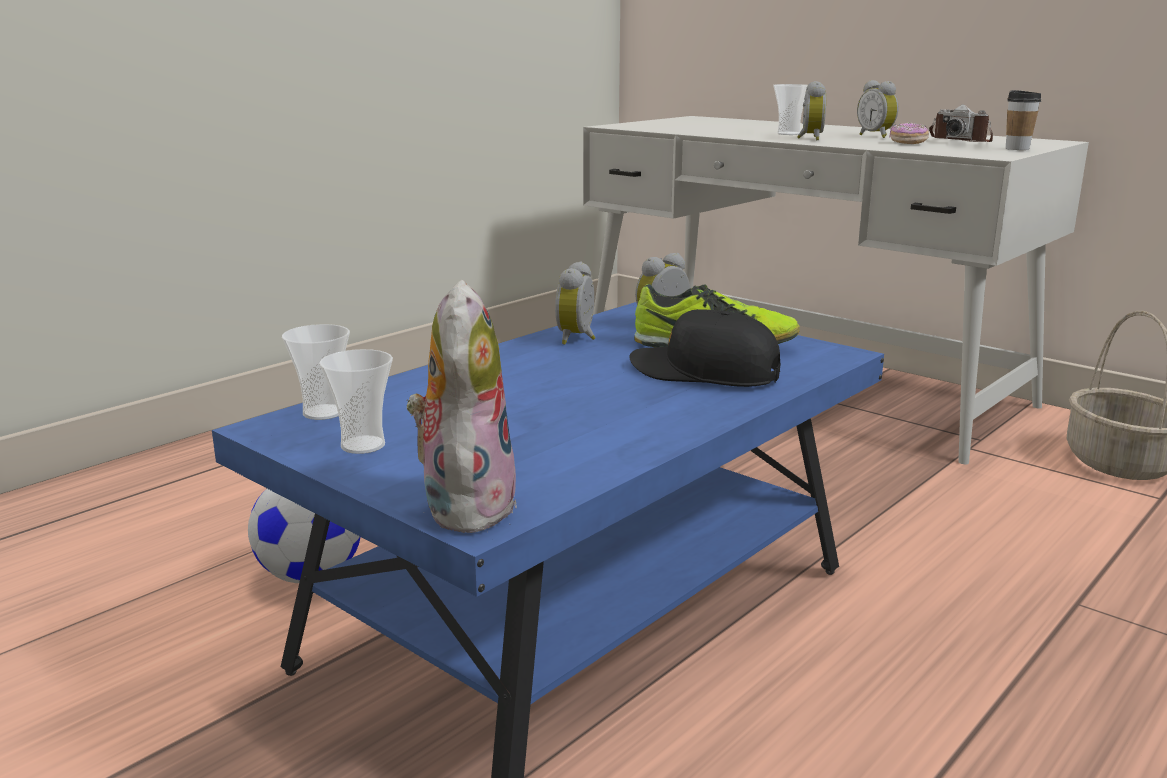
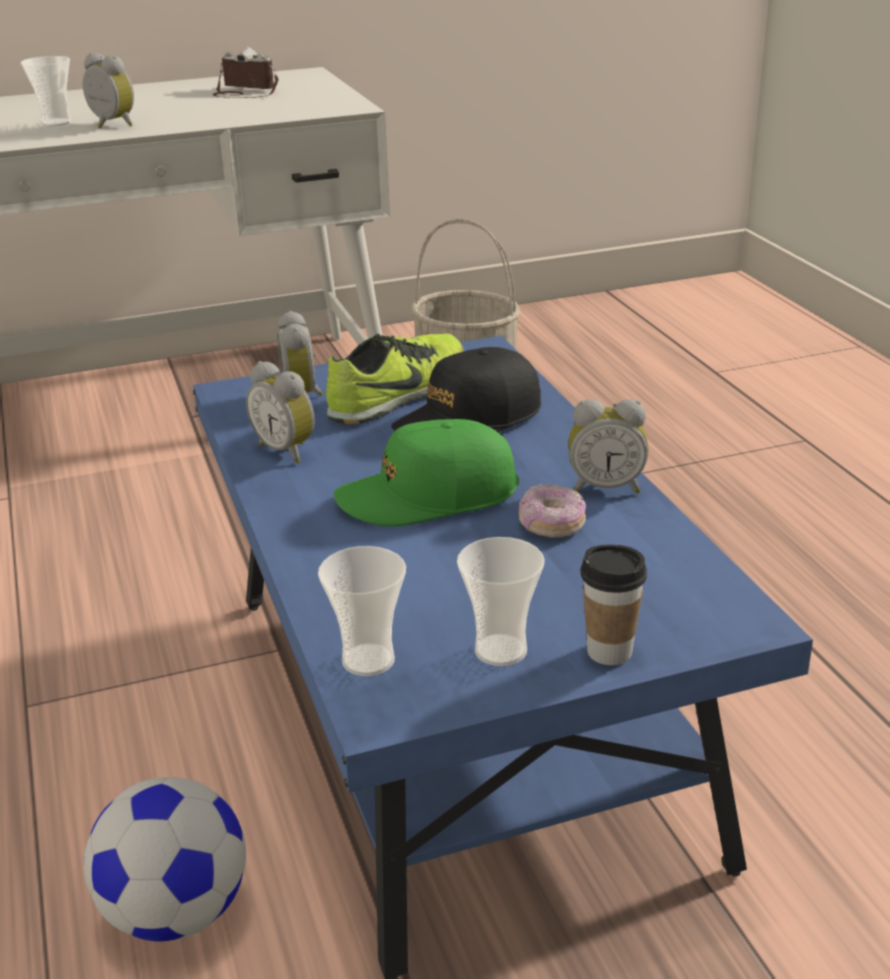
camera: 60 degrees left, 10 degrees up
(465, 504) = (702, 620): plush toy -> none
(562, 385) = (428, 496): none -> green cap
(877, 136) = (150, 104): alarm clock -> alarm clock (605, 487)
(908, 142) = (216, 107): donut -> donut (551, 525)
(961, 141) = (244, 92): camera -> camera turned 135 degrees counterclockwise
(1017, 149) = (324, 92): cup -> cup (609, 651)

